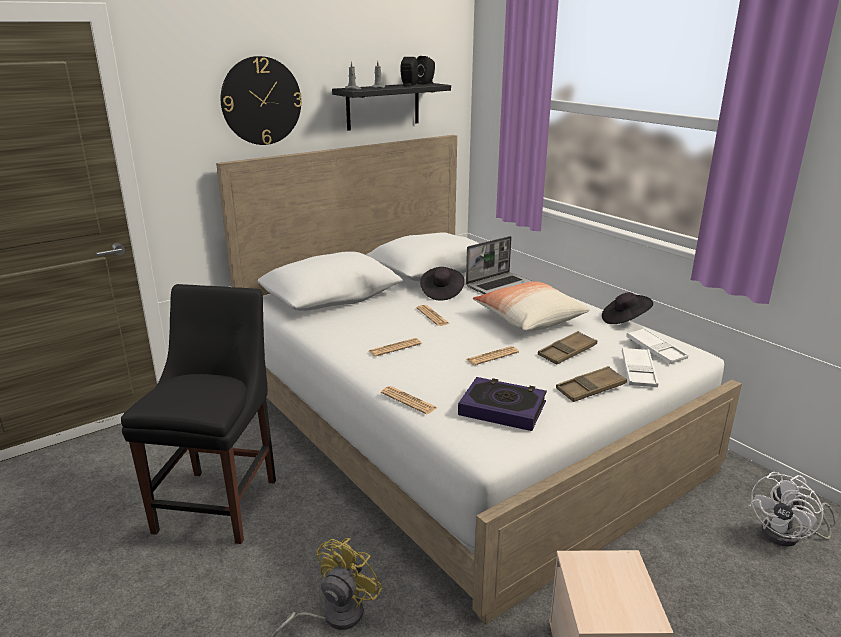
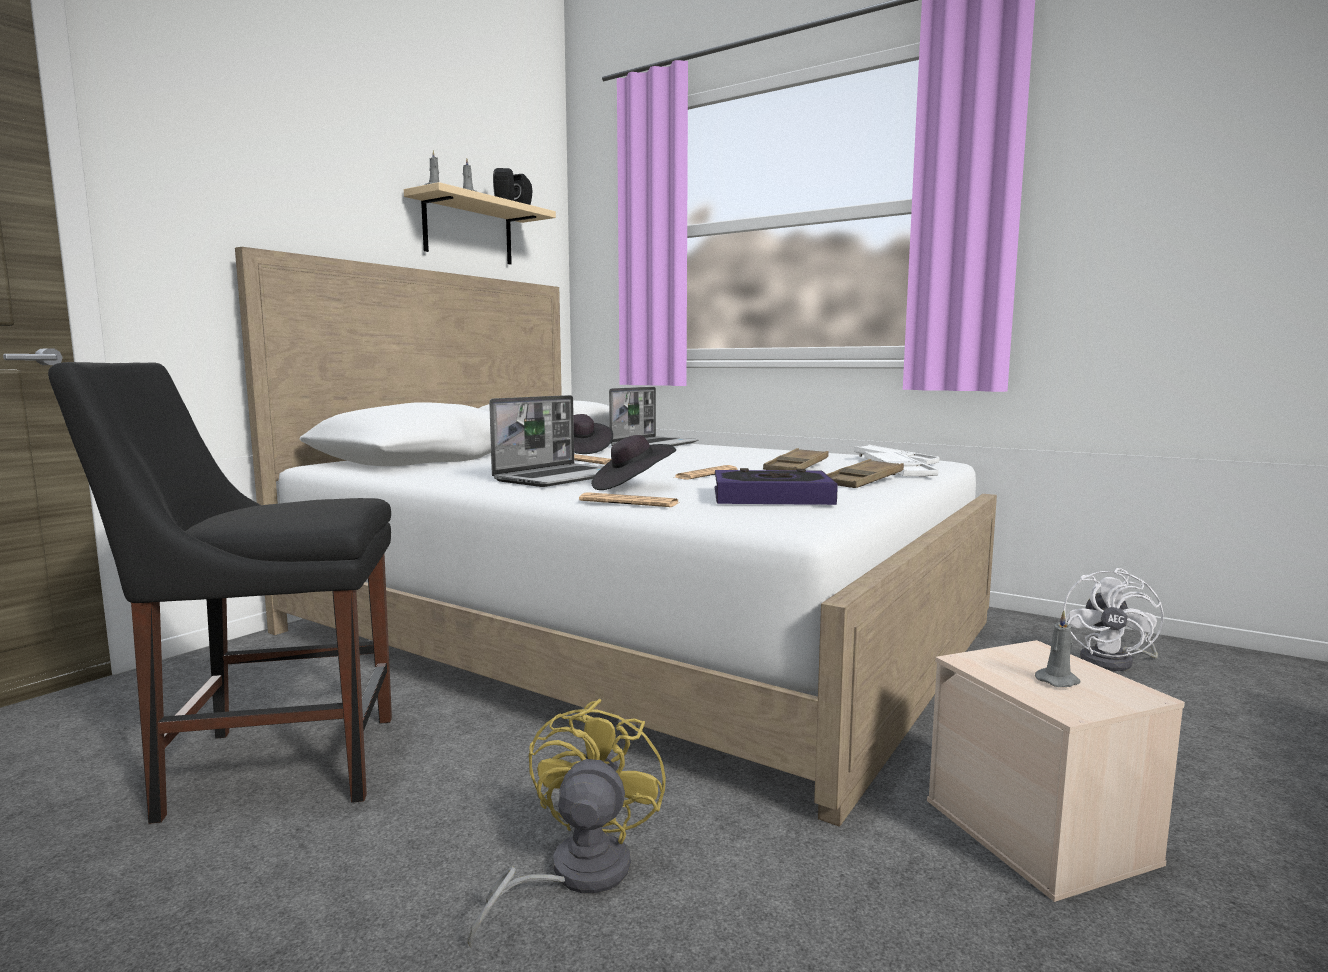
camera: 20 degrees left, 15 degrees down
(220, 501) = (272, 764): black chair -> black chair turned 90 degrees counterclockwise
(261, 101) = (305, 178): wall clock -> none
(383, 106) = (468, 231): black shelf -> beige shelf
(395, 348) = (560, 477): newspaper -> laptop
(528, 319) = (718, 456): pillow -> none
(612, 593) = (1058, 680): none -> grey candle
(624, 320) = (832, 452): black hat -> black hat (632, 486)

